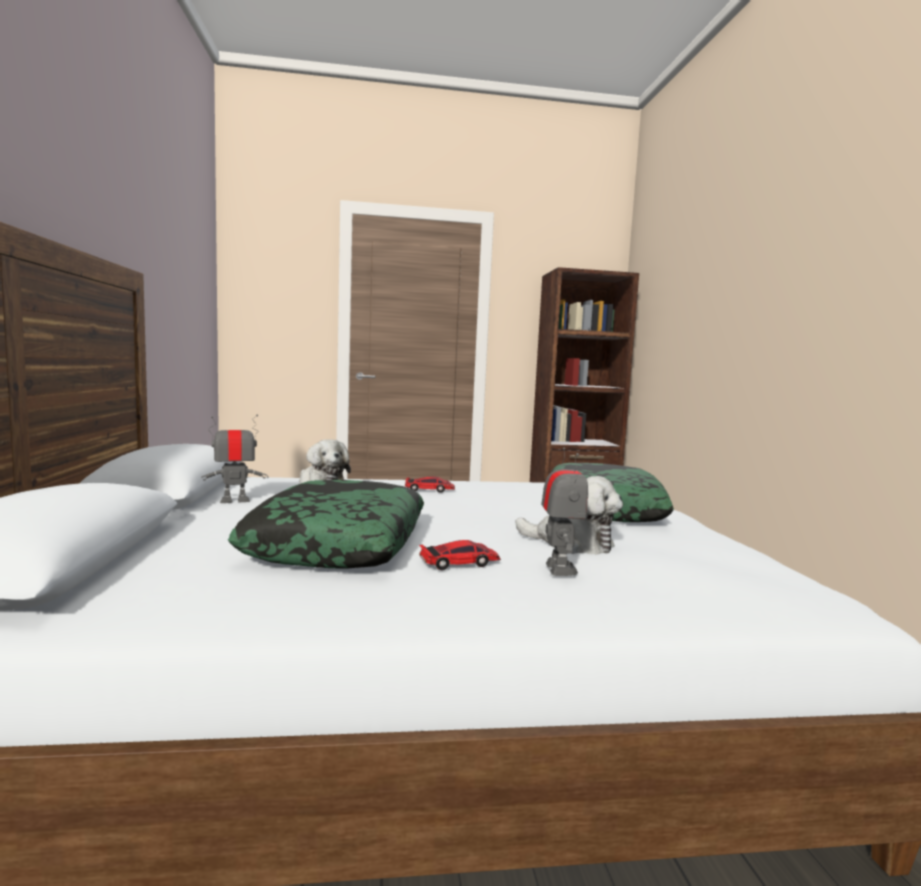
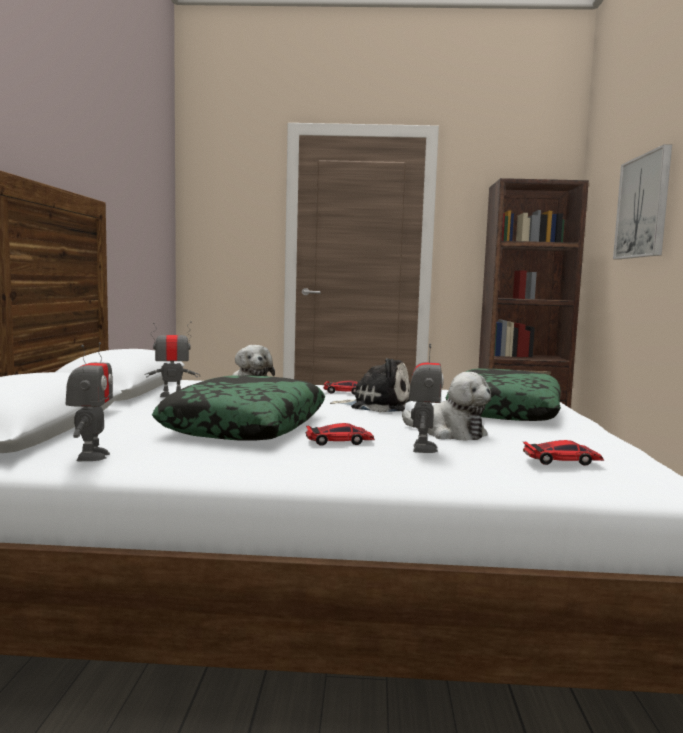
camera: 10 degrees right, 0 degrees up
(153, 606) = (92, 456): none -> toy robot
(470, 506) = (376, 405): none -> plush toy
(702, 300) = (643, 207): none -> picture
(717, 579) = (562, 460): none -> toy car

